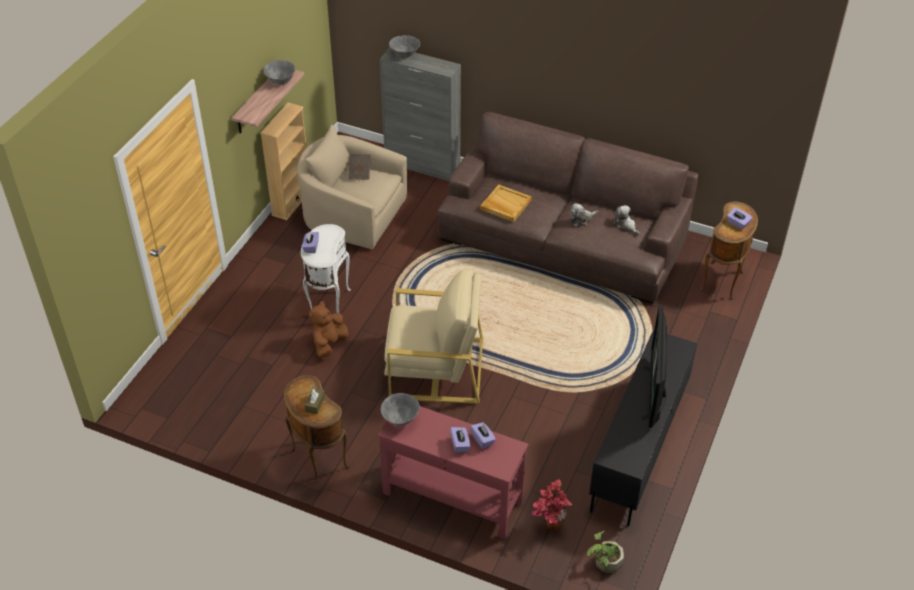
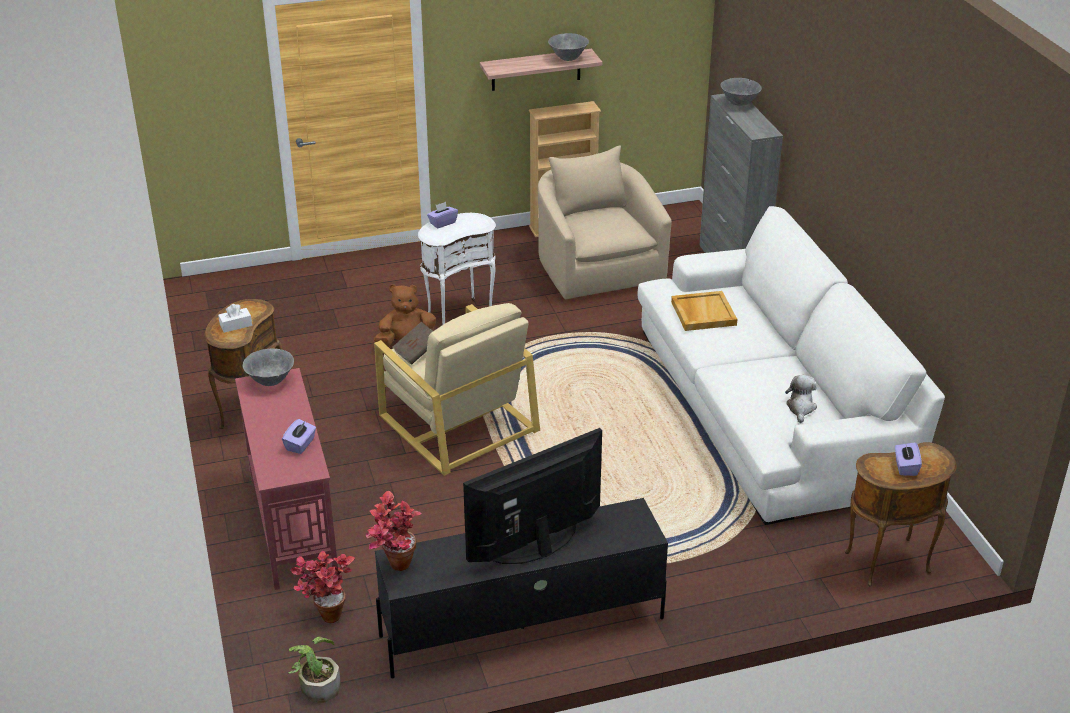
camera: 50 degrees right, 10 degrees down
(315, 404) = (236, 325): brown tissue box -> white tissue box
(360, 172) = (617, 213): brown book -> brown book (417, 352)
(460, 444) = (278, 433): purple tissue box -> none
(563, 237) = (770, 407): brown sofa -> white sofa
(582, 219) = (762, 373): plush toy -> none
(616, 463) = (393, 568): none -> potted plant

